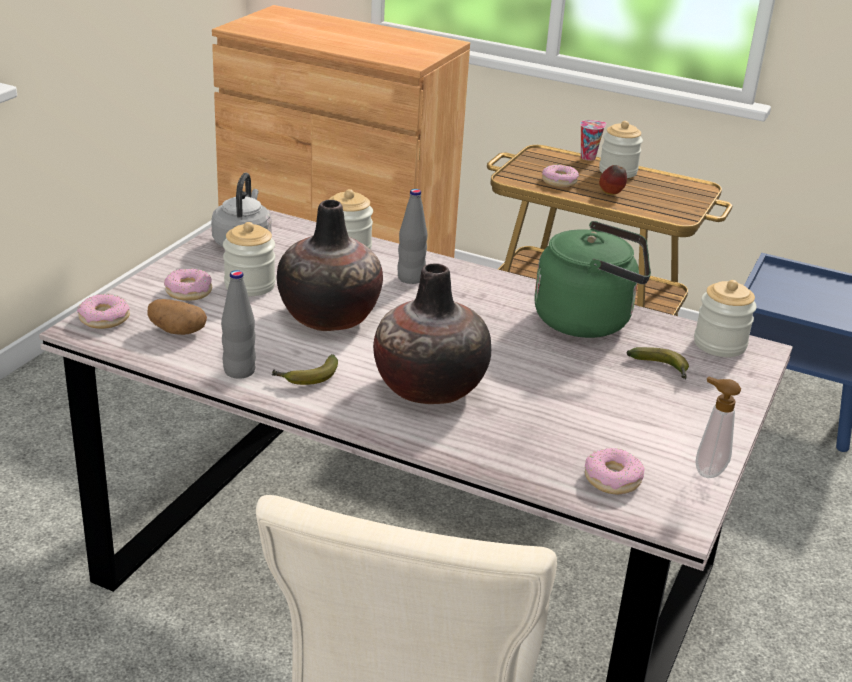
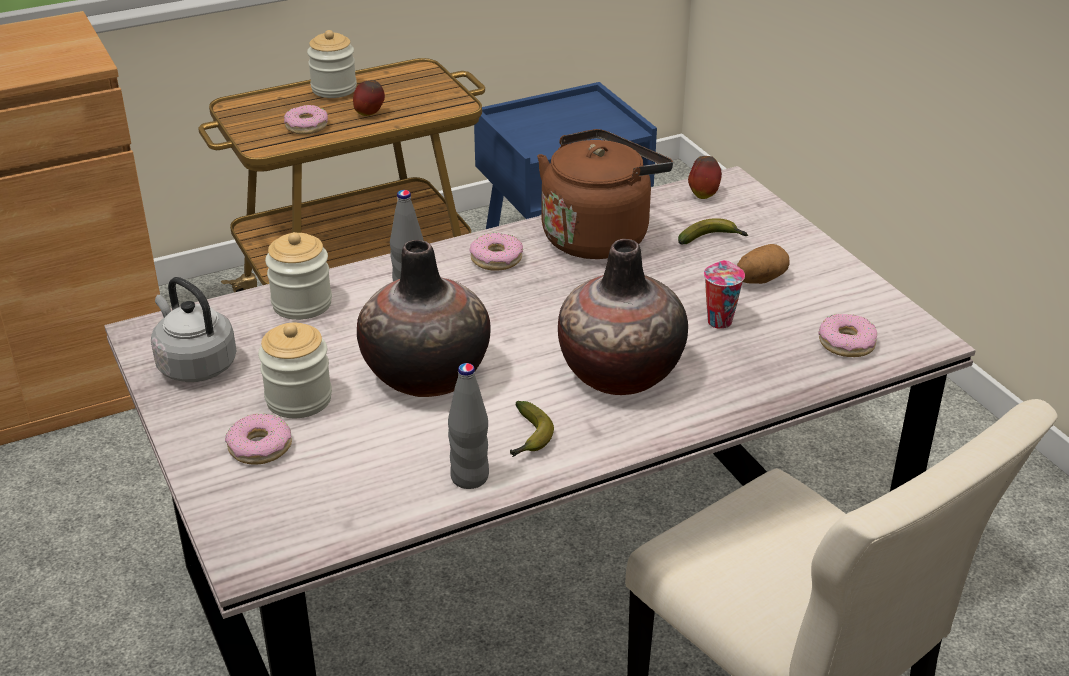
camera: 50 degrees left, 5 degrees up
(104, 318) = (247, 534): donut -> donut (496, 259)
(176, 331) = (338, 490): potato -> potato (760, 279)
(588, 157) = (284, 88): cup -> cup (718, 320)
(588, 320) = (598, 235): green kettle -> brown kettle
(706, 470) = (871, 293): soap dispenser -> none
(719, 344) = (703, 195): jar -> apple

